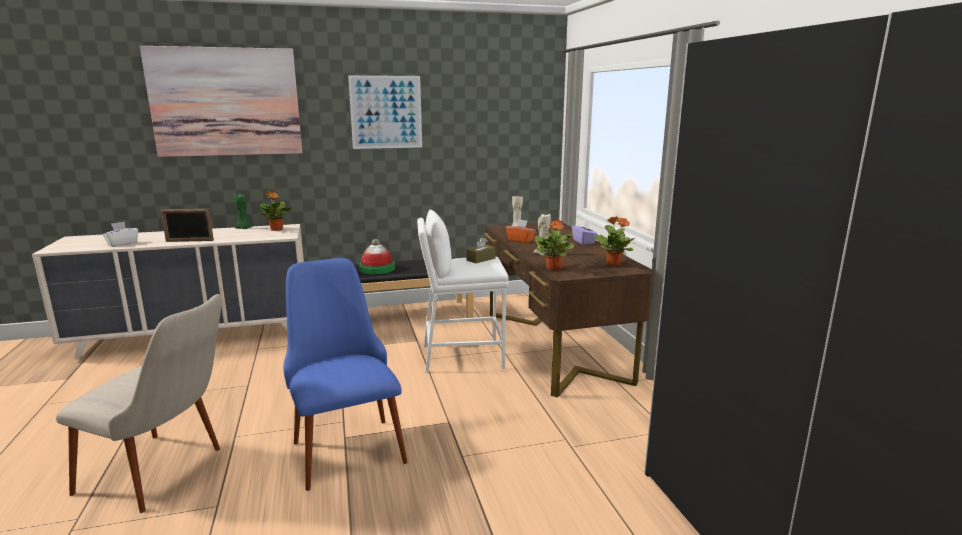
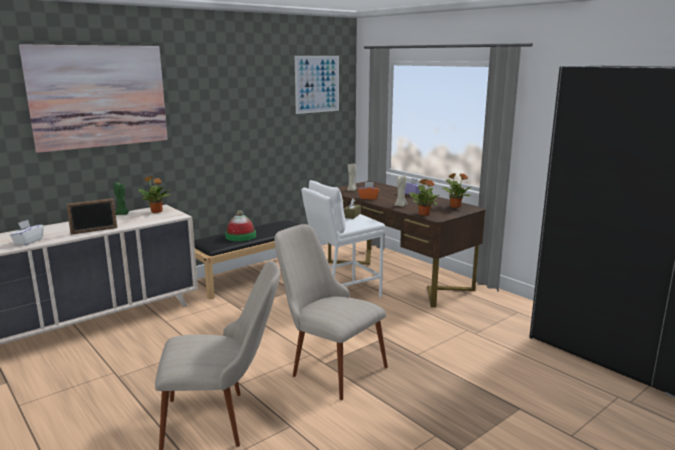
camera: 25 degrees left, 0 degrees up
(344, 441) = (328, 366): blue chair -> beige chair
(386, 112) = (232, 99): picture -> picture (317, 84)

